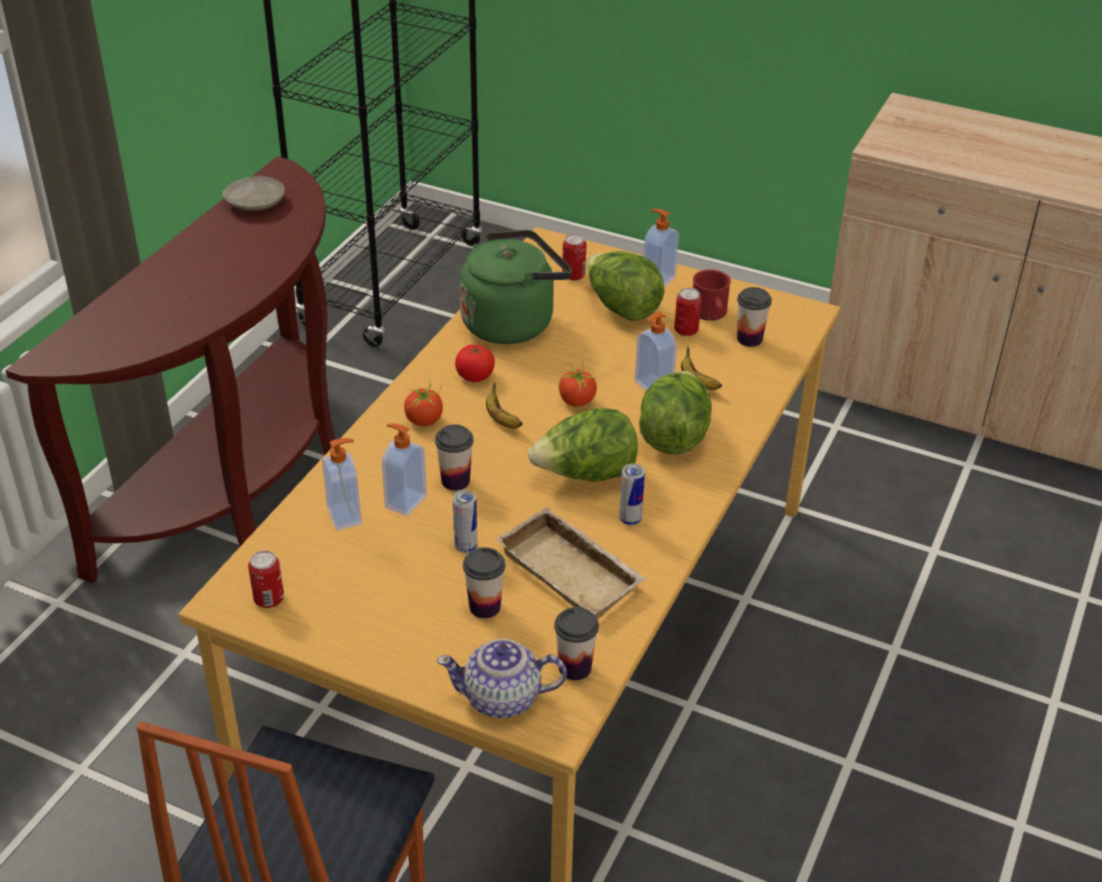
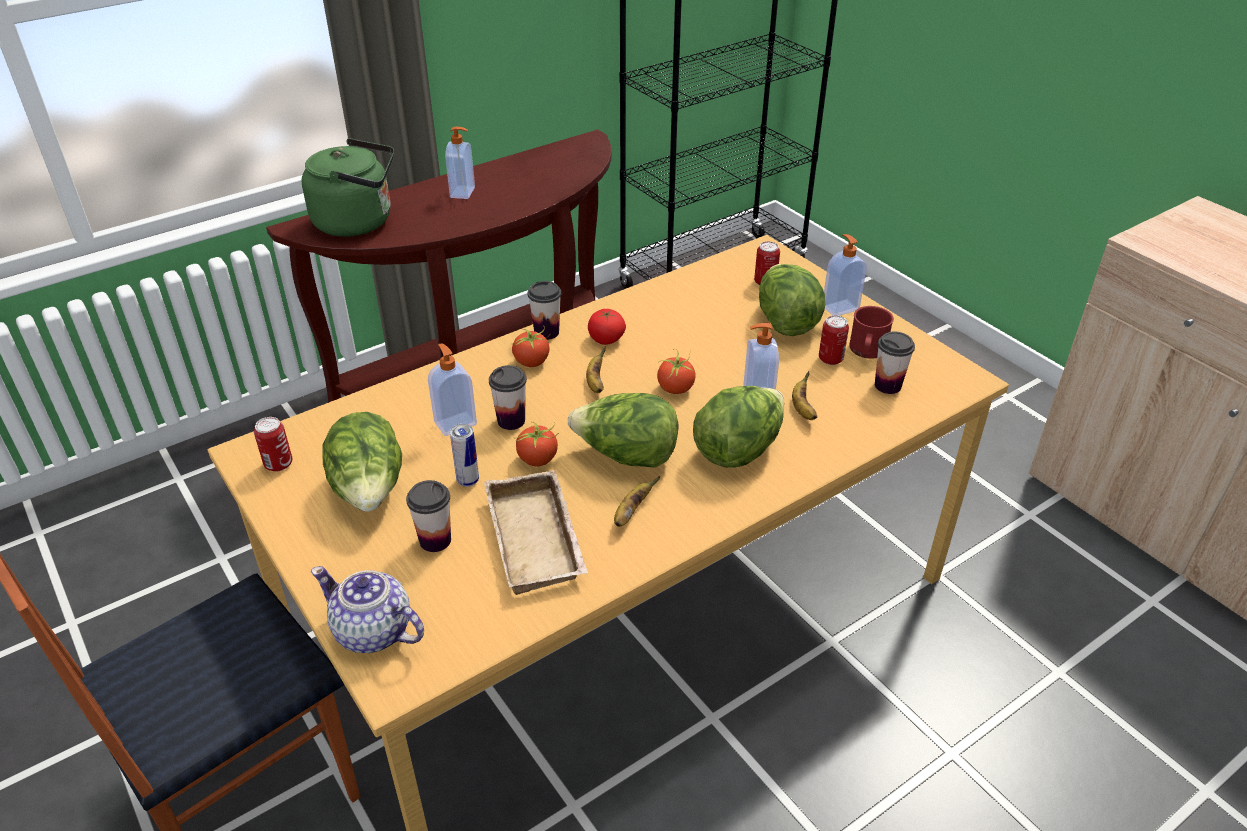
camera: 30 degrees right, 0 degrees up
(255, 202) = (550, 157): beige plate -> none
(345, 516) = (399, 418): soap dispenser -> soap dispenser (463, 193)
(384, 589) = (370, 491): none -> lettuce
(511, 505) = (538, 459): none -> tomato
(512, 322) = (677, 305): green kettle -> green kettle (359, 222)
(575, 668) = (460, 631): cup -> cup (546, 332)
(630, 520) = (631, 512): can -> banana

